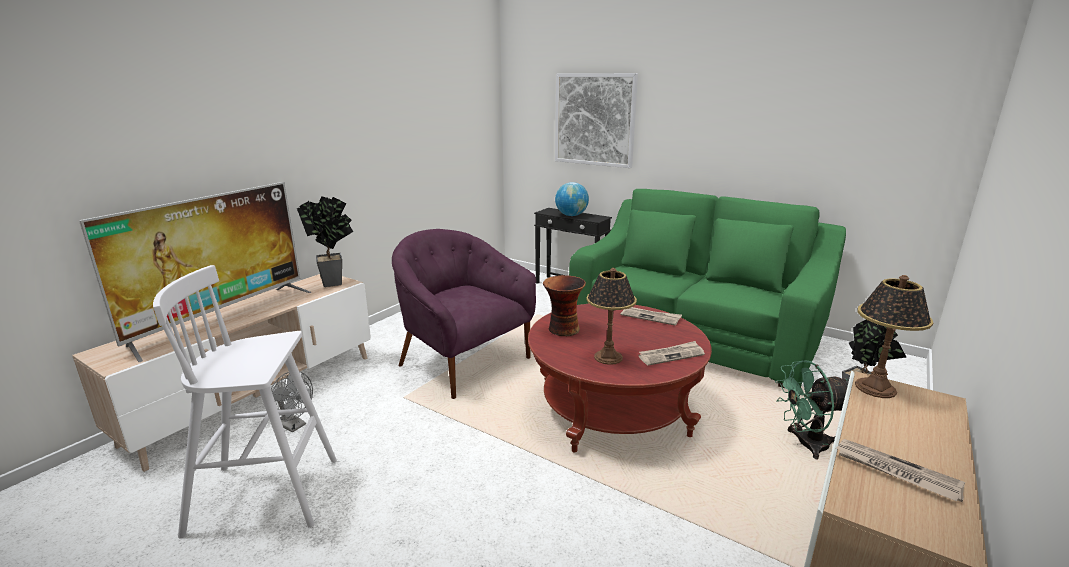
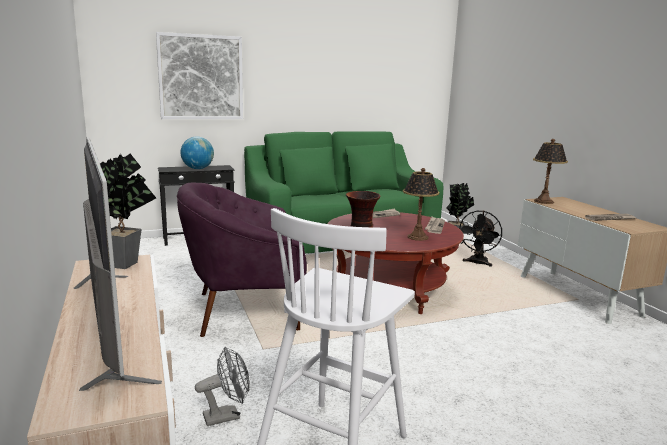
camera: 55 degrees left, 5 degrees down
(805, 444) = (477, 263): green fan -> black fan

